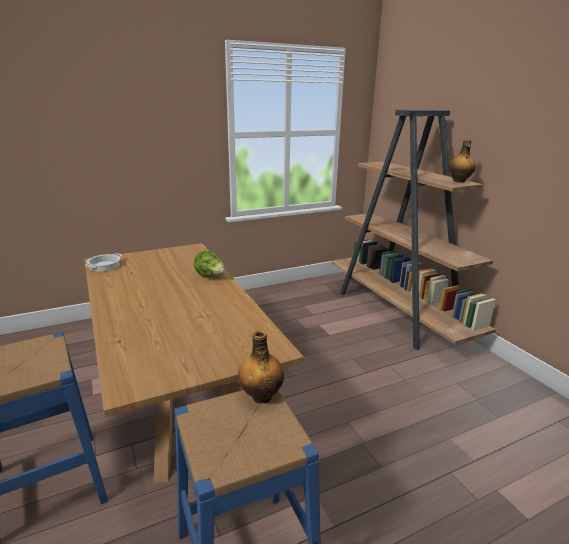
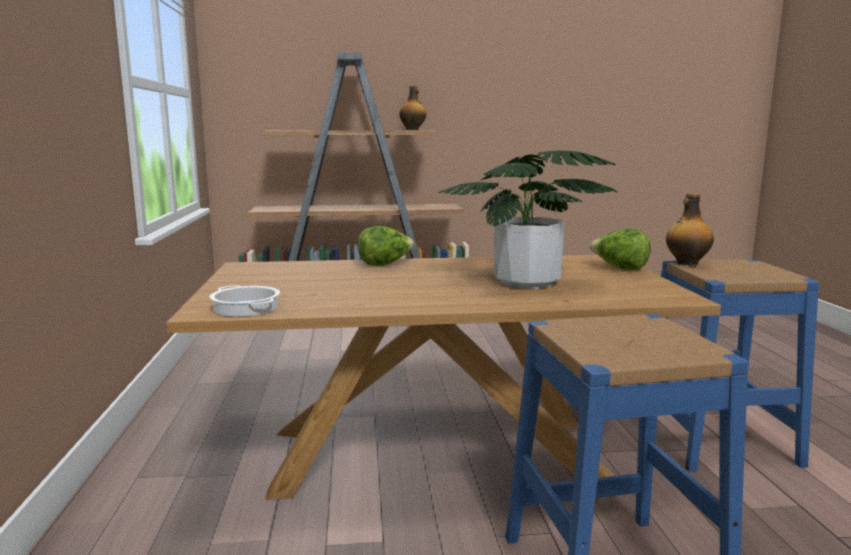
camera: 70 degrees left, 10 degrees down
(170, 324) = (526, 282): none -> potted plant
(232, 360) = (619, 268): none -> lettuce

